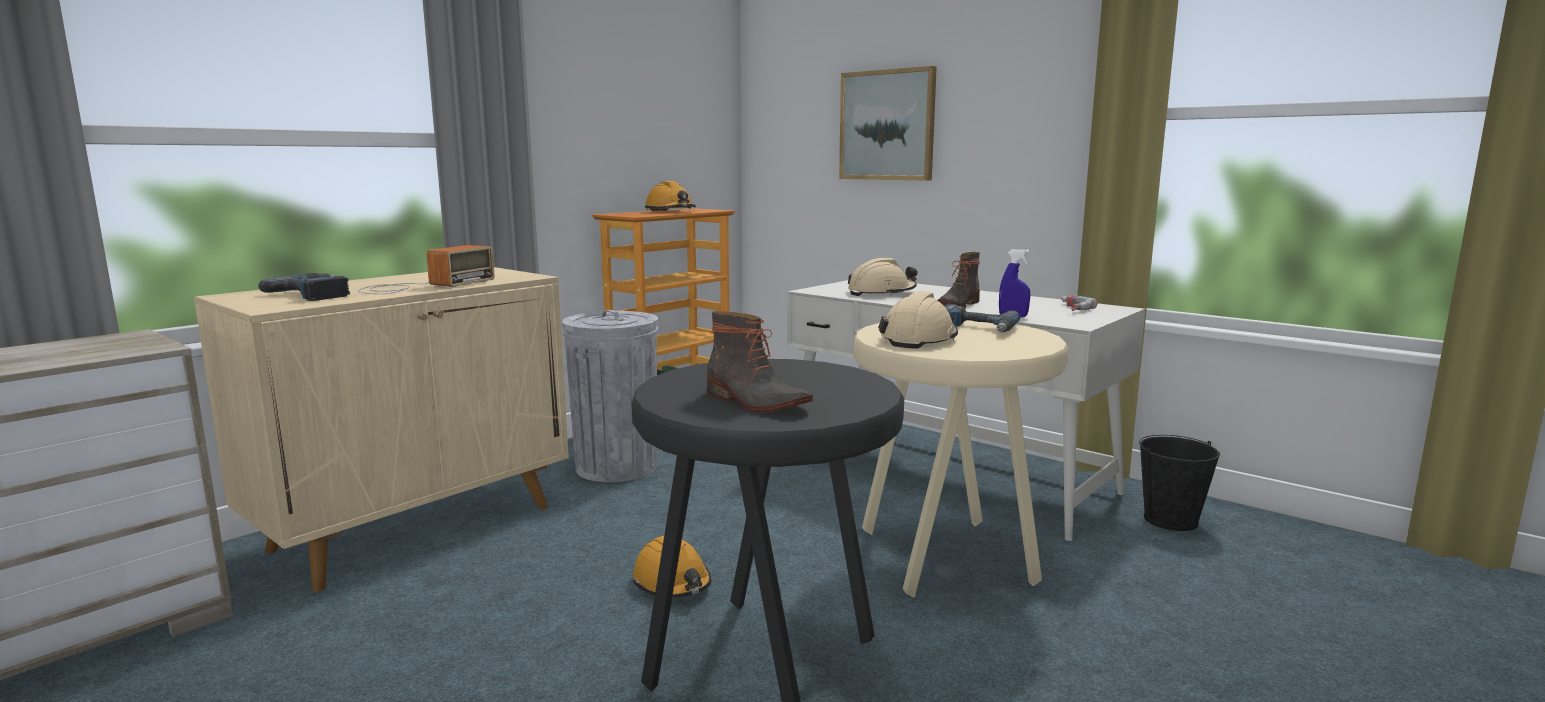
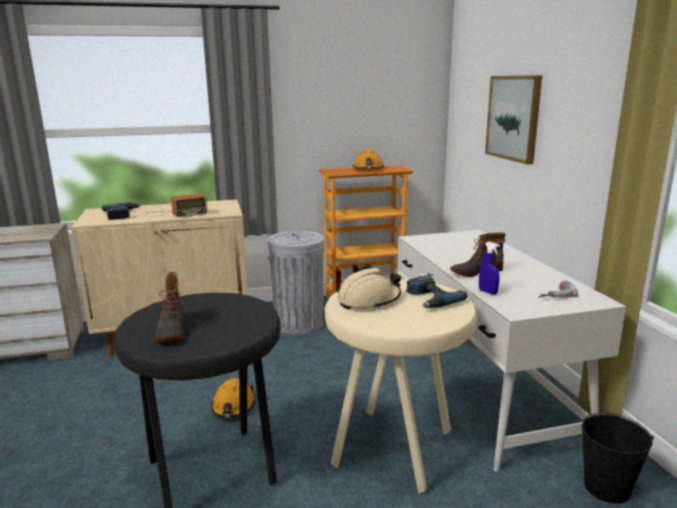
camera: 35 degrees right, 5 degrees up
(881, 293) = (453, 248): beige hard hat -> none

